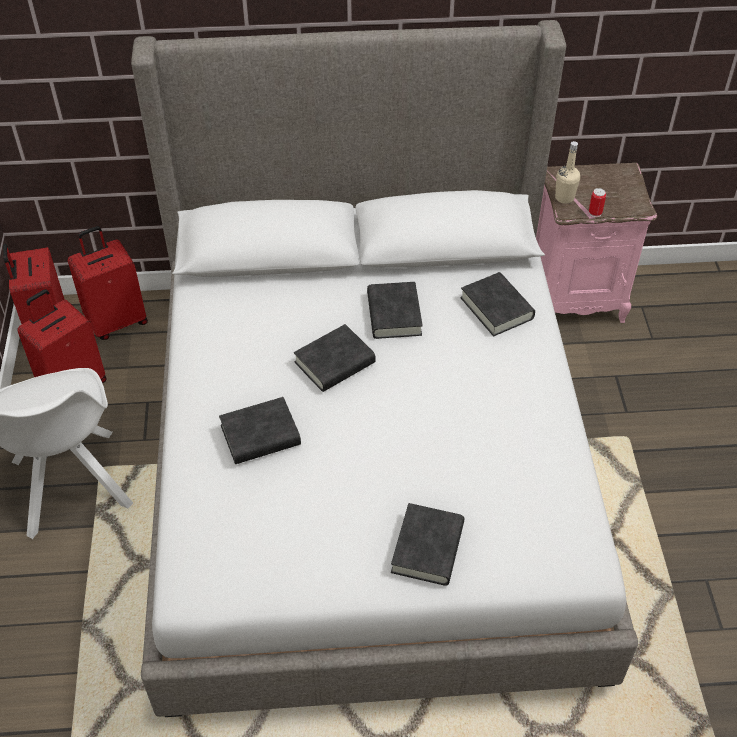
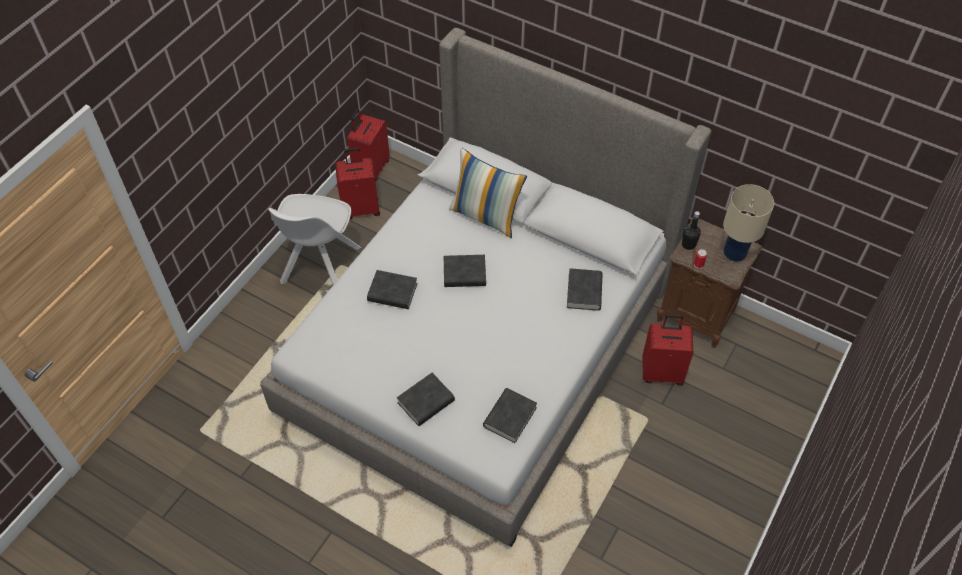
camera: 35 degrees right, 5 degrees up
(116, 321) = (410, 182): red suitcase -> red suitcase (662, 372)
(299, 282) = (486, 216): none -> pillow
(394, 315) = (522, 264): black book -> black book (510, 417)
(564, 198) = (688, 244): beige bottle -> black bottle
(576, 300) = (696, 316): pink nightstand -> brown nightstand
(620, 184) = (734, 254): none -> beige table lamp

